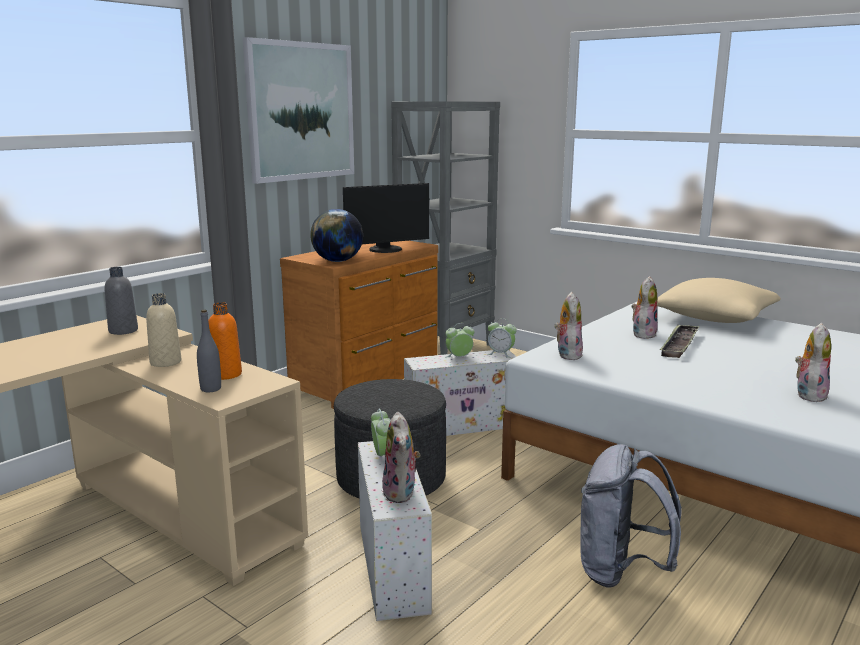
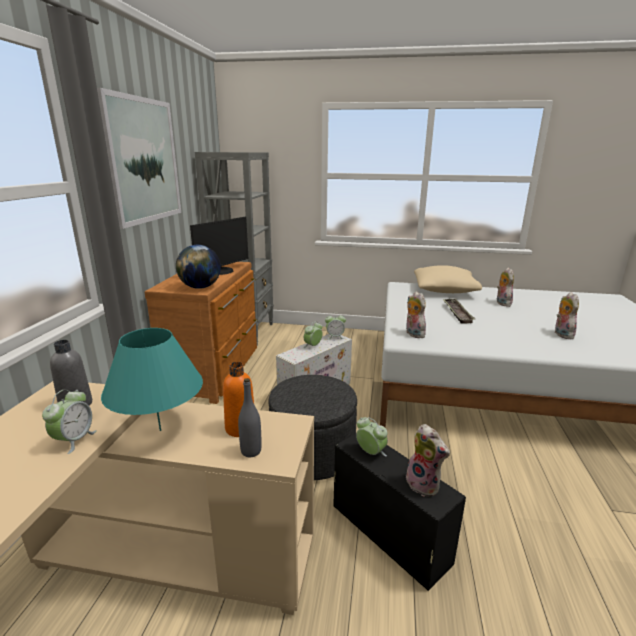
camera: 30 degrees left, 5 degrees up
(95, 349) = (74, 440): none -> alarm clock
(165, 362) = (160, 430): beige bottle -> turquoise table lamp
(392, 565) = (387, 531): white storage box -> black storage box
(621, 572) = (511, 474): grey backpack -> none
(643, 334) = (428, 309): plush toy -> plush toy (502, 303)

